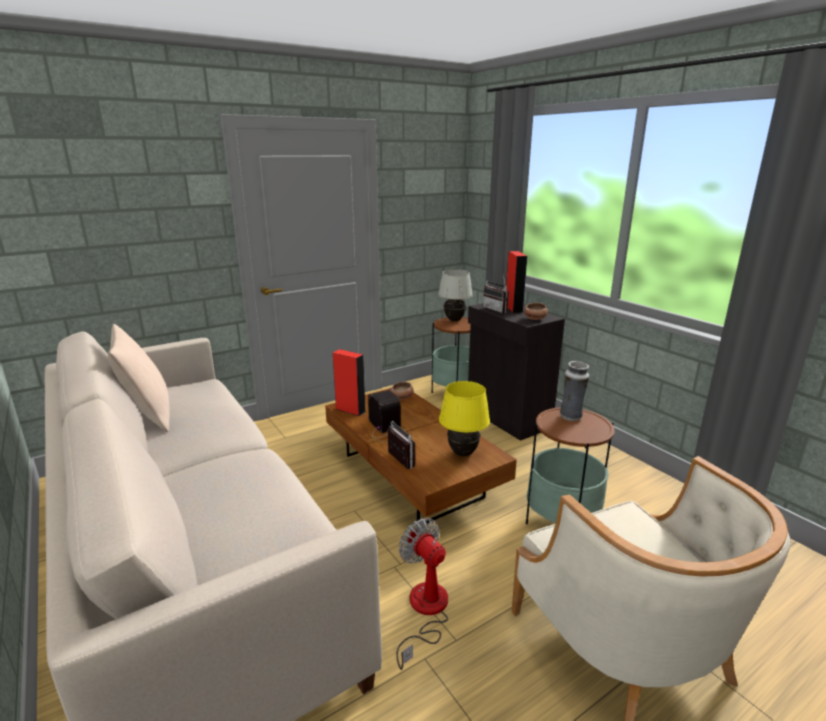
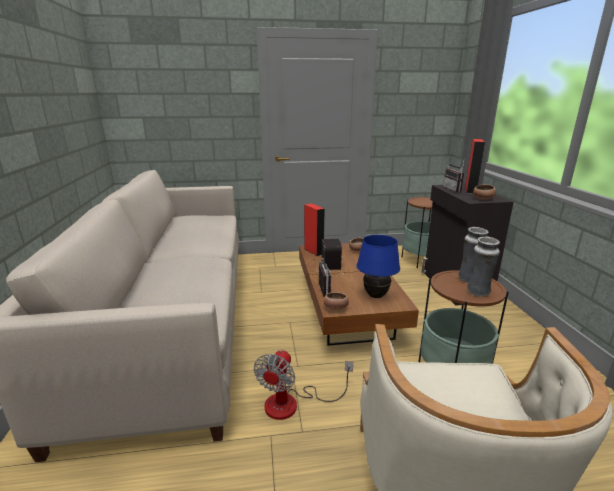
camera: 25 degrees right, 0 degrees up
(148, 415) = (174, 227): beige pillow -> none
(425, 611) = (293, 403): fan -> fan turned 150 degrees counterclockwise
(431, 481) = (335, 308): none -> bowl
(454, 320) = (427, 199): white table lamp -> none
(463, 453) = (376, 296): yellow table lamp -> blue table lamp
(590, 430) = (478, 292): none -> vase

